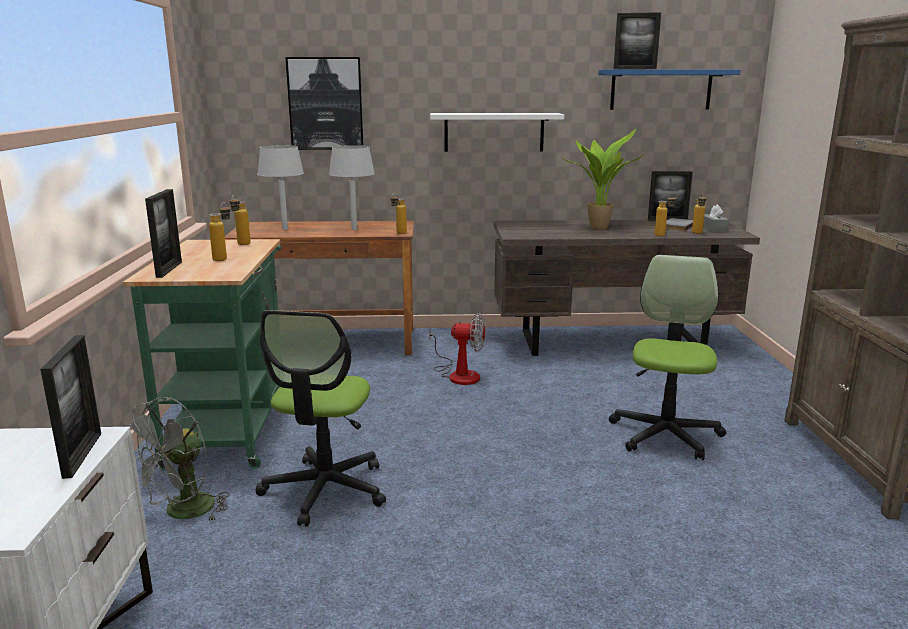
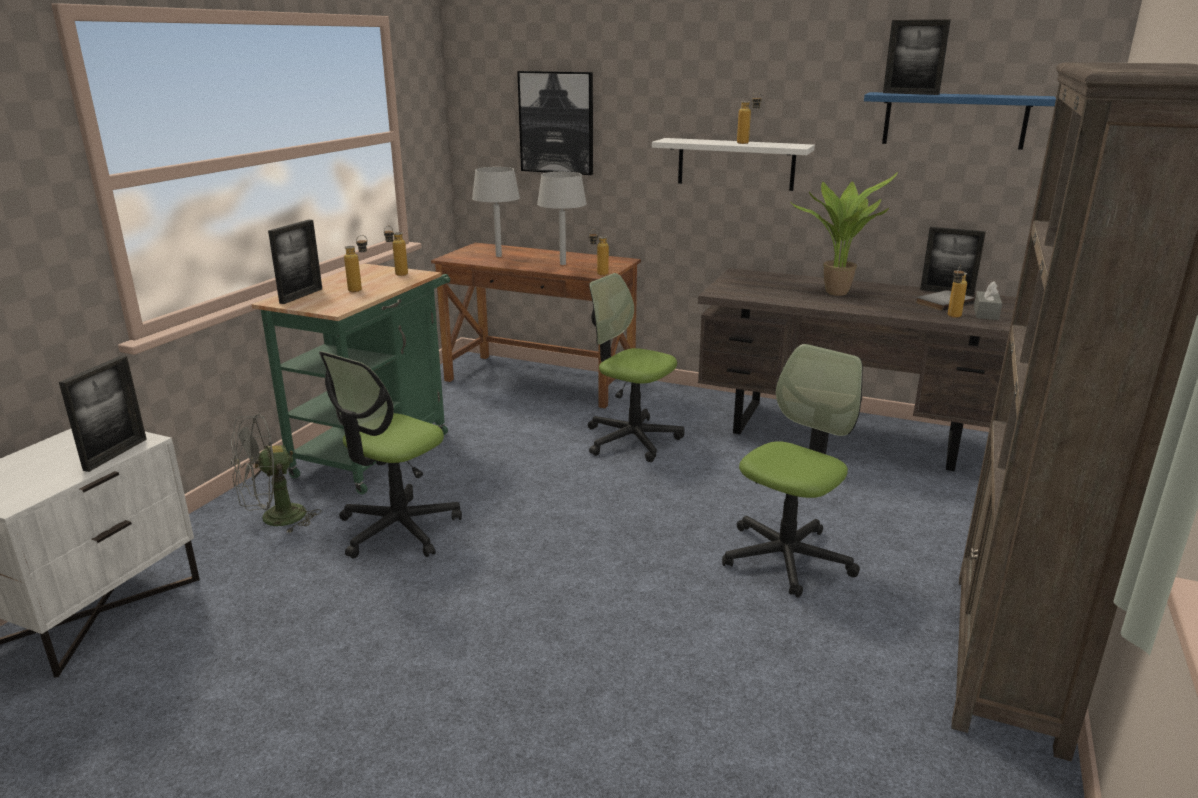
camera: 25 degrees right, 5 degrees up
(458, 374) = (631, 439): fan -> office chair
(663, 235) = (902, 314): bottle -> bottle (747, 143)

